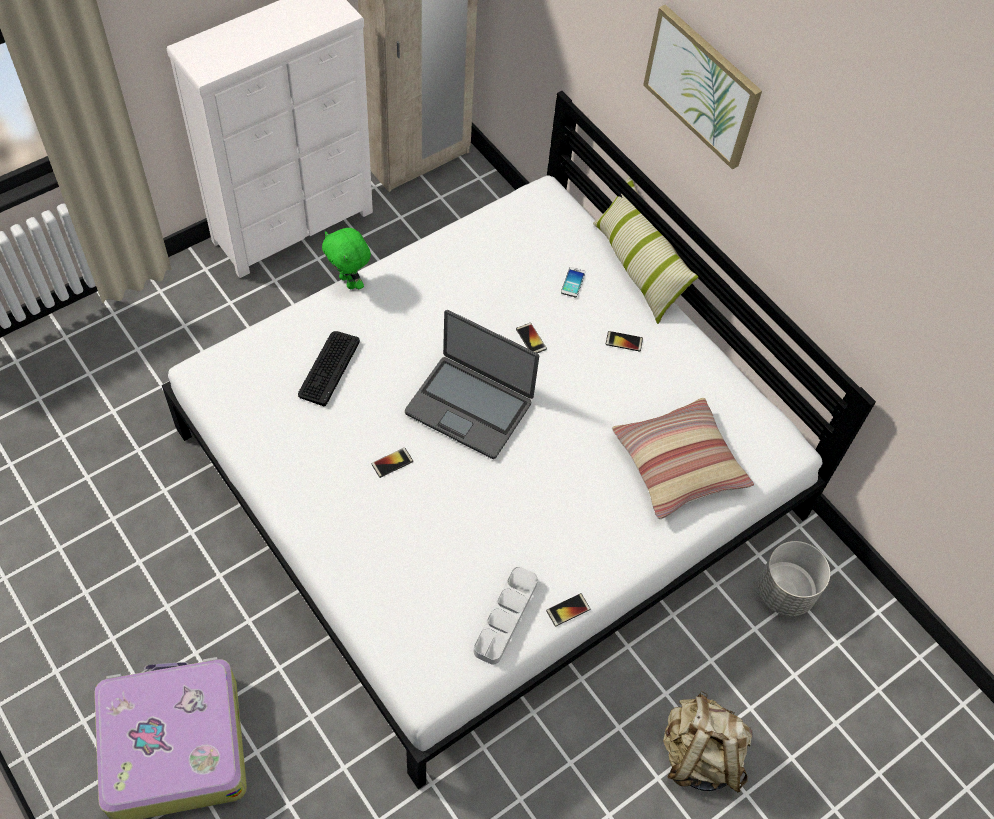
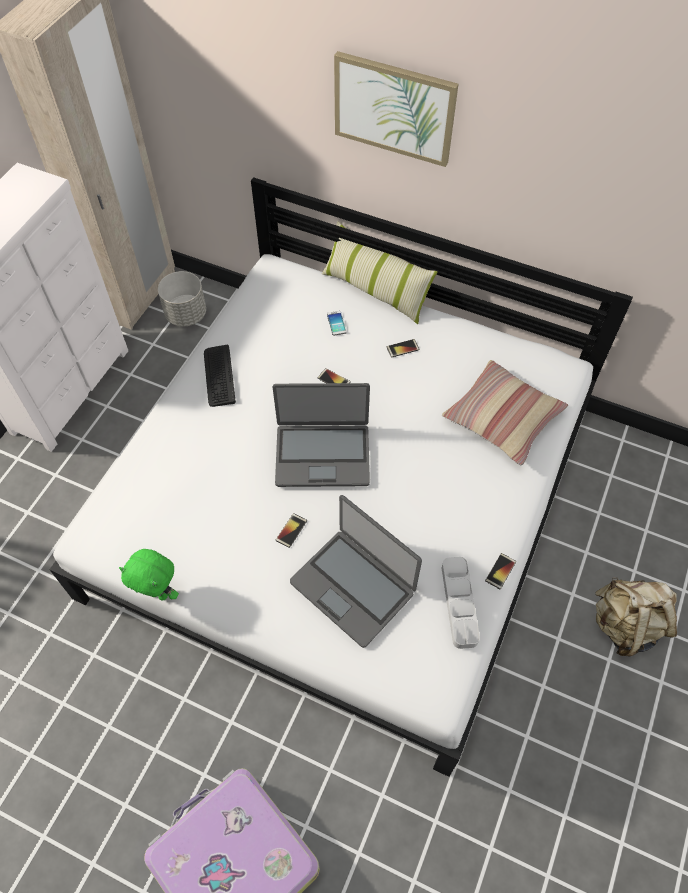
camera: 25 degrees left, 0 degrees up
(328, 368) = (191, 482): keyboard -> keyboard (219, 376)
(349, 282) = (163, 405): green plush toy -> green plush toy (159, 592)
(415, 546) = (353, 586): none -> laptop
(785, 592) = (601, 475): grey planter -> grey planter (186, 314)

